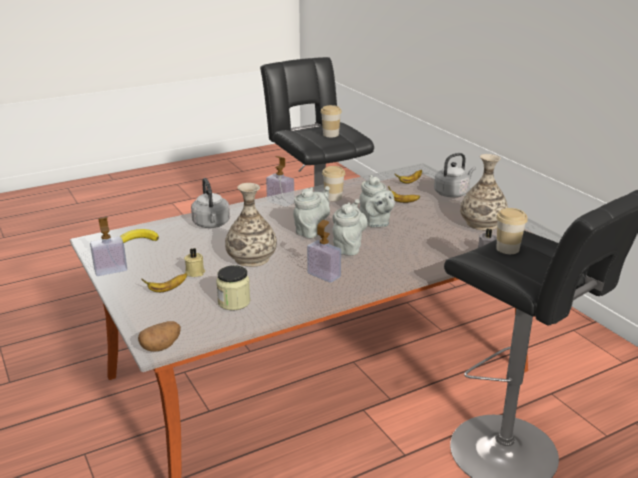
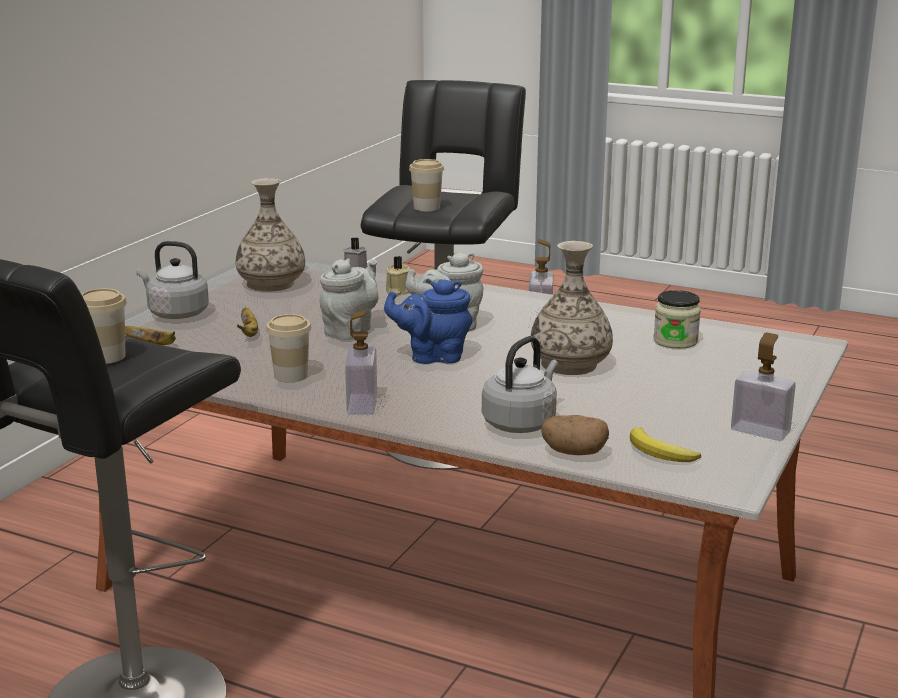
camera: 125 degrees left, 5 degrees down
(161, 347) = (808, 342): potato -> potato (573, 453)
(167, 289) = (724, 380): banana -> none
(194, 272) = (661, 381): beige candle -> beige candle (397, 291)
(312, 230) = (433, 356): grey teapot -> blue teapot

